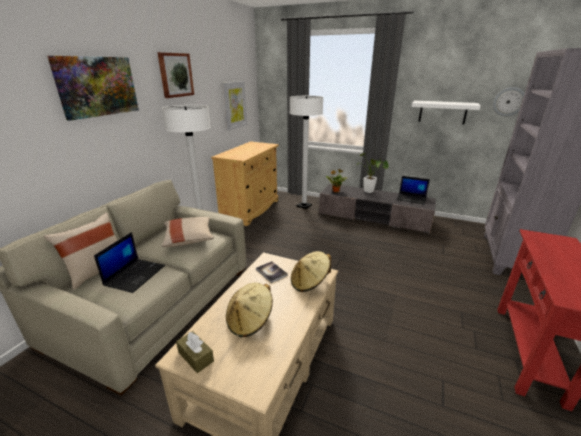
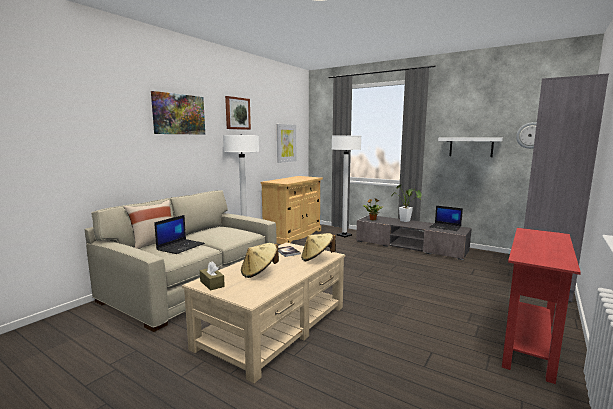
camera: 10 degrees right, 15 degrees down
(189, 239) = (228, 233): beige pillow -> none

